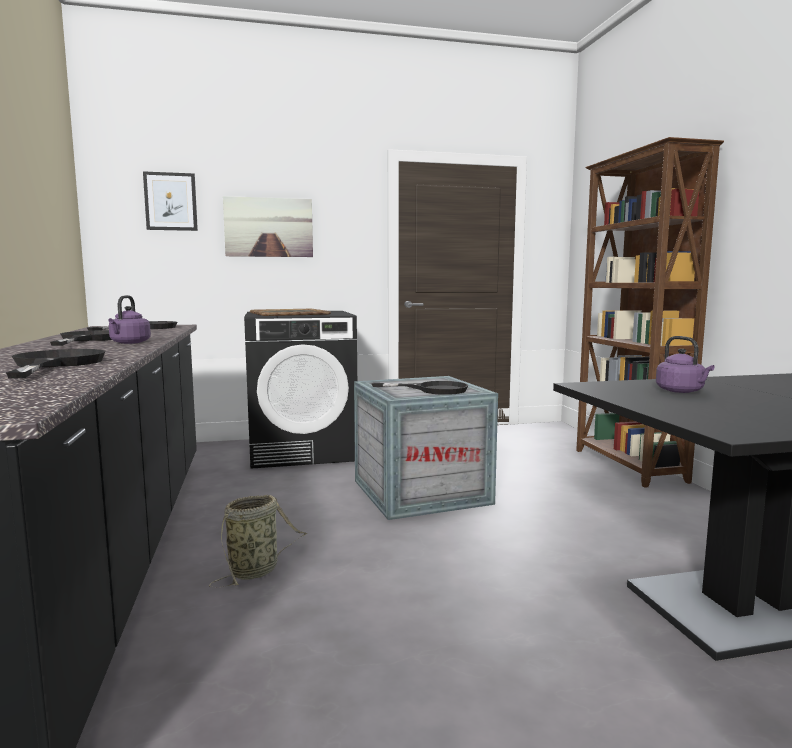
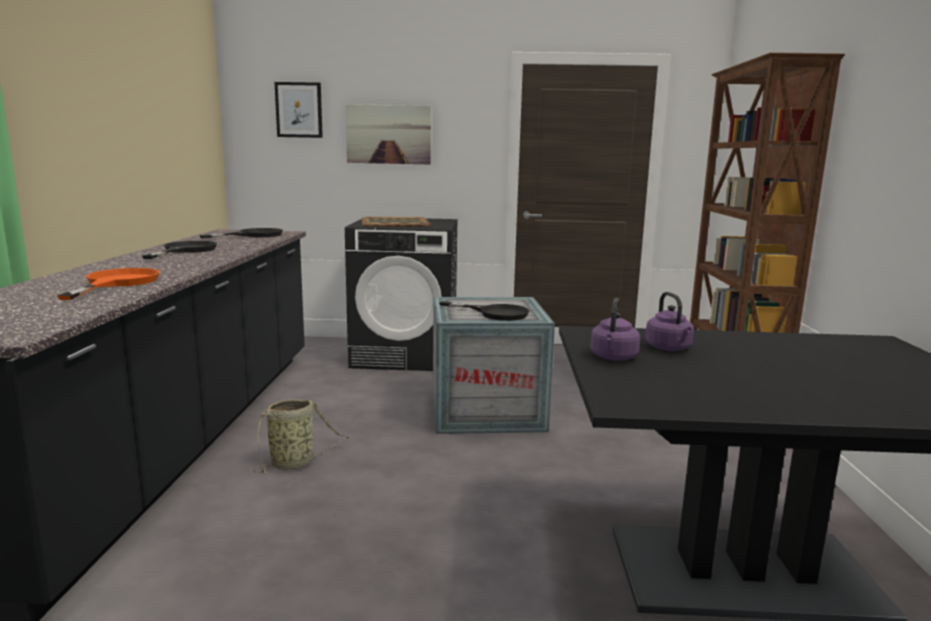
camera: 15 degrees right, 5 degrees up
(55, 364) = (116, 283): black frying pan -> orange frying pan
(129, 343) = (209, 257): purple kettle -> purple kettle (613, 357)

